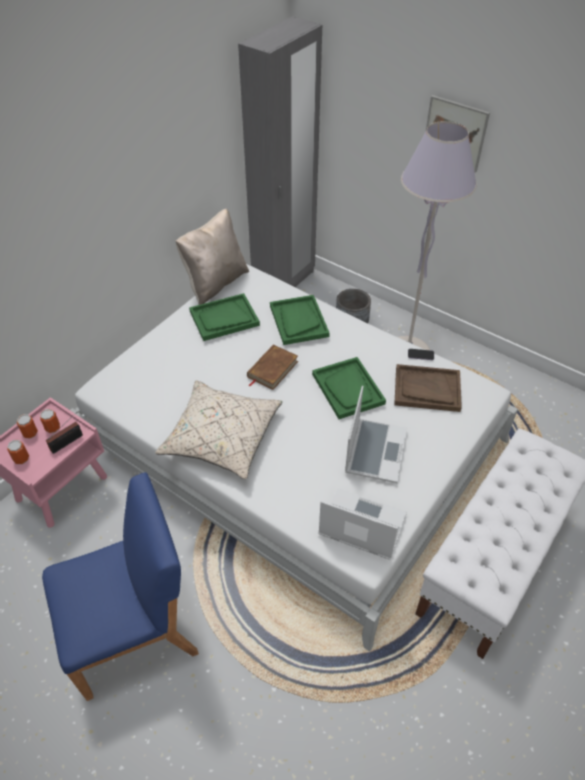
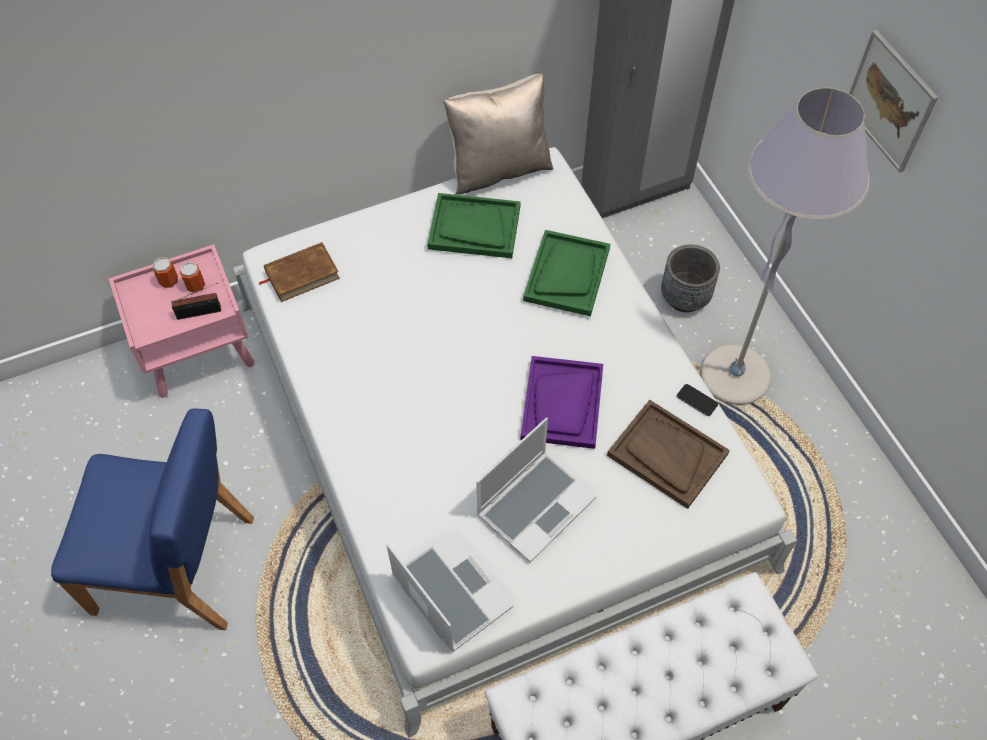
camera: 30 degrees right, 10 degrees up
(21, 459) = (142, 309): can -> none
(221, 437) = (366, 392): beige pillow -> none
(272, 369) = (486, 329): brown book -> brown book (301, 274)
(348, 389) = (562, 404): green tray -> purple tray

